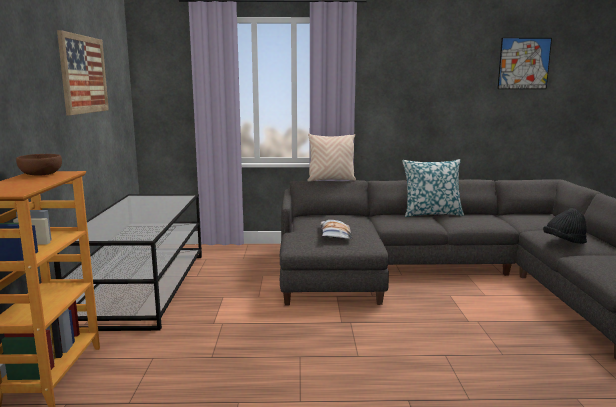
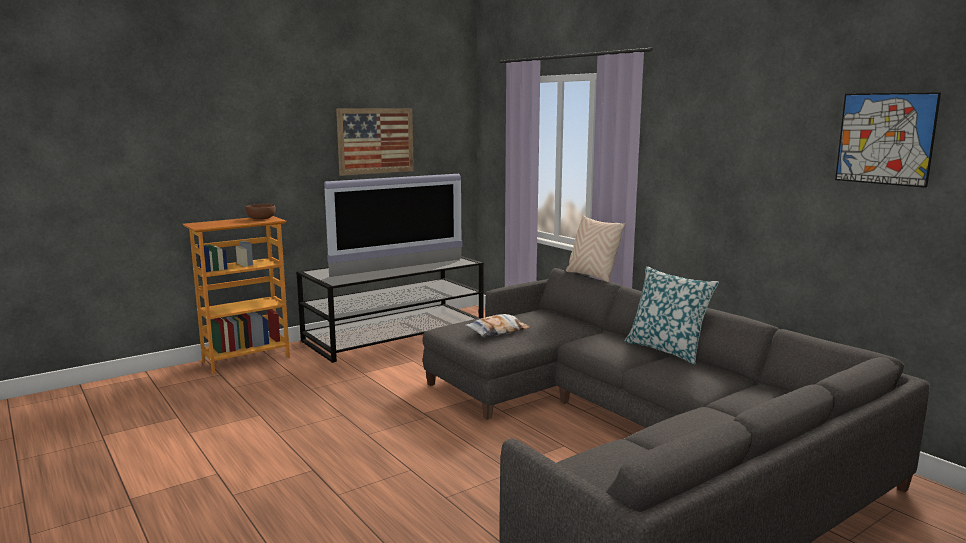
camera: 55 degrees right, 0 degrees up
(147, 213) = (399, 268): none -> television
(564, 242) = (669, 428): black hat -> none

